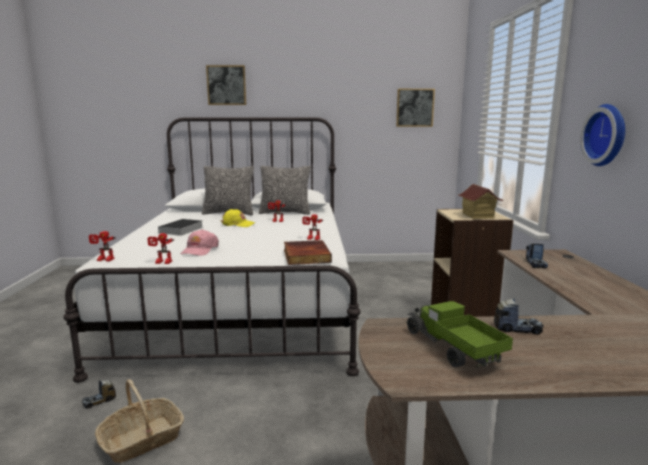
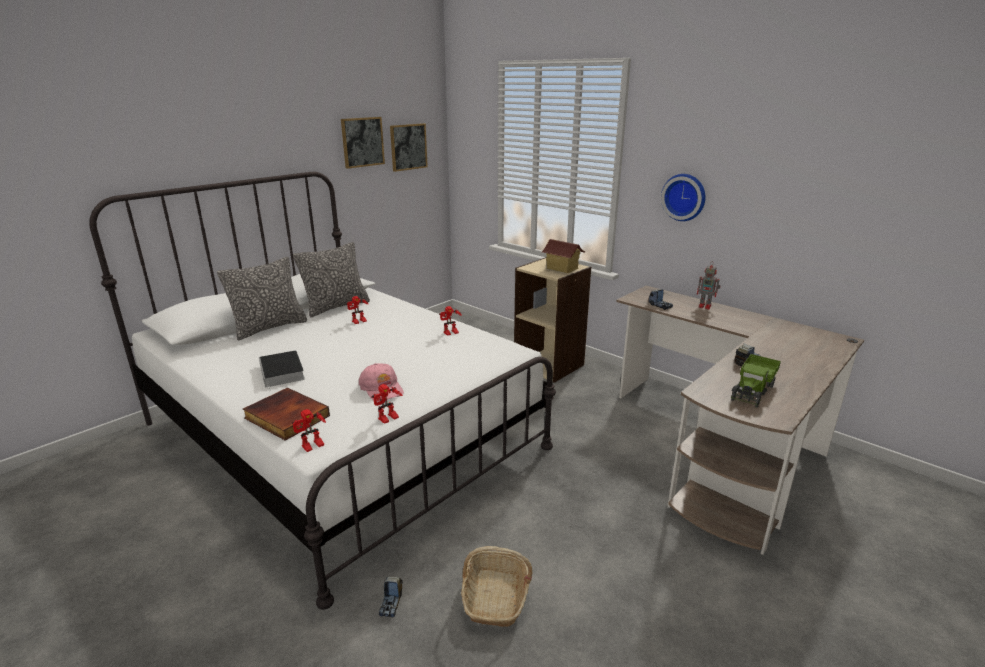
camera: 45 degrees left, 10 degrees up
(226, 85) = (175, 136): picture -> picture (362, 142)
(237, 224) = (327, 340): yellow cap -> none
(305, 255) = (496, 355): book -> book (285, 417)
(451, 349) = (753, 390): toy truck -> toy truck turned 75 degrees counterclockwise
(599, 278) = (705, 306): none -> toy robot

